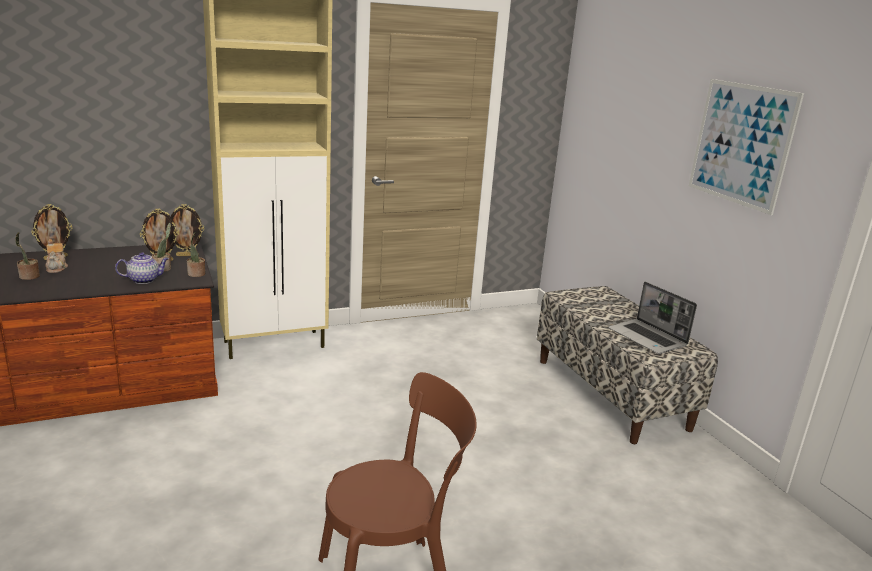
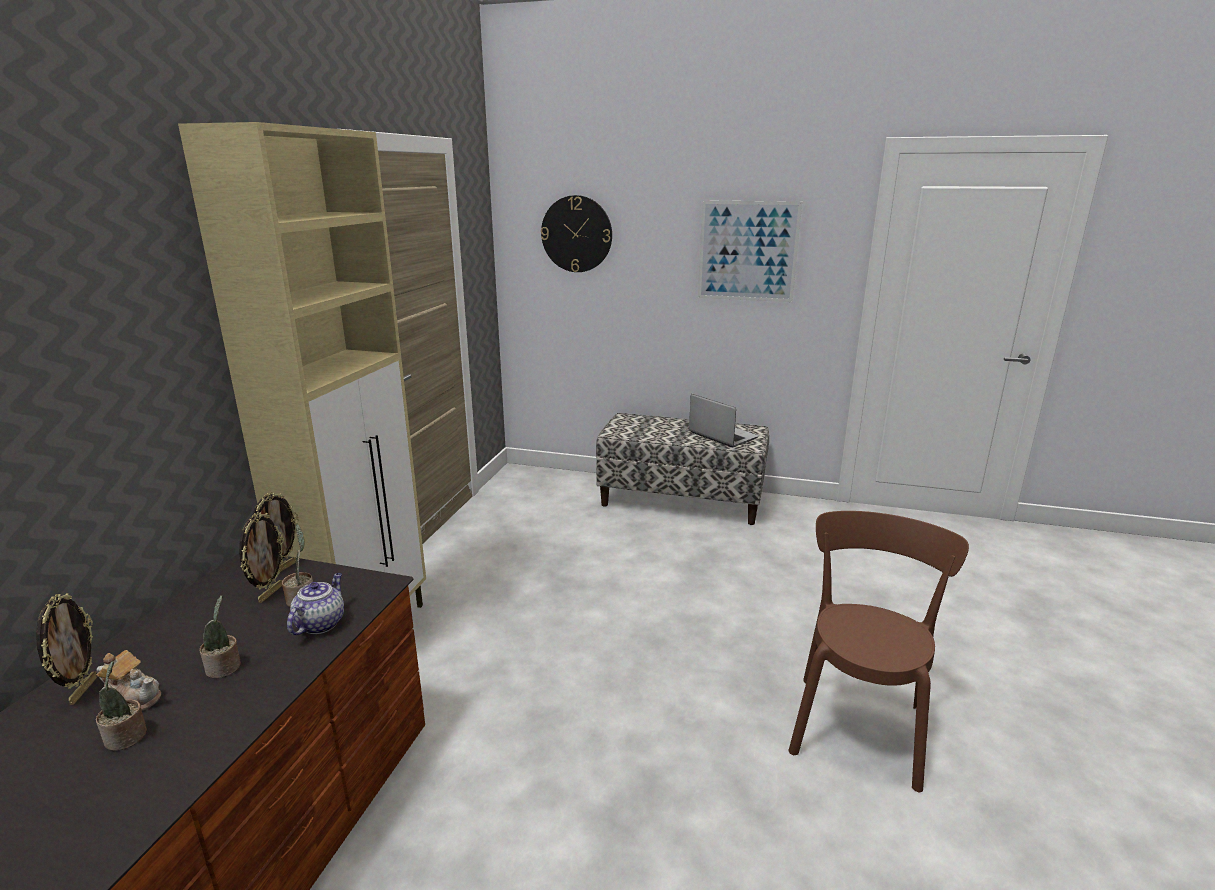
camera: 50 degrees left, 0 degrees up
(196, 274) = (361, 579): potted plant -> potted plant (225, 668)
(614, 99) = (576, 234): none -> wall clock
(648, 338) = (721, 435): laptop -> laptop turned 135 degrees counterclockwise

